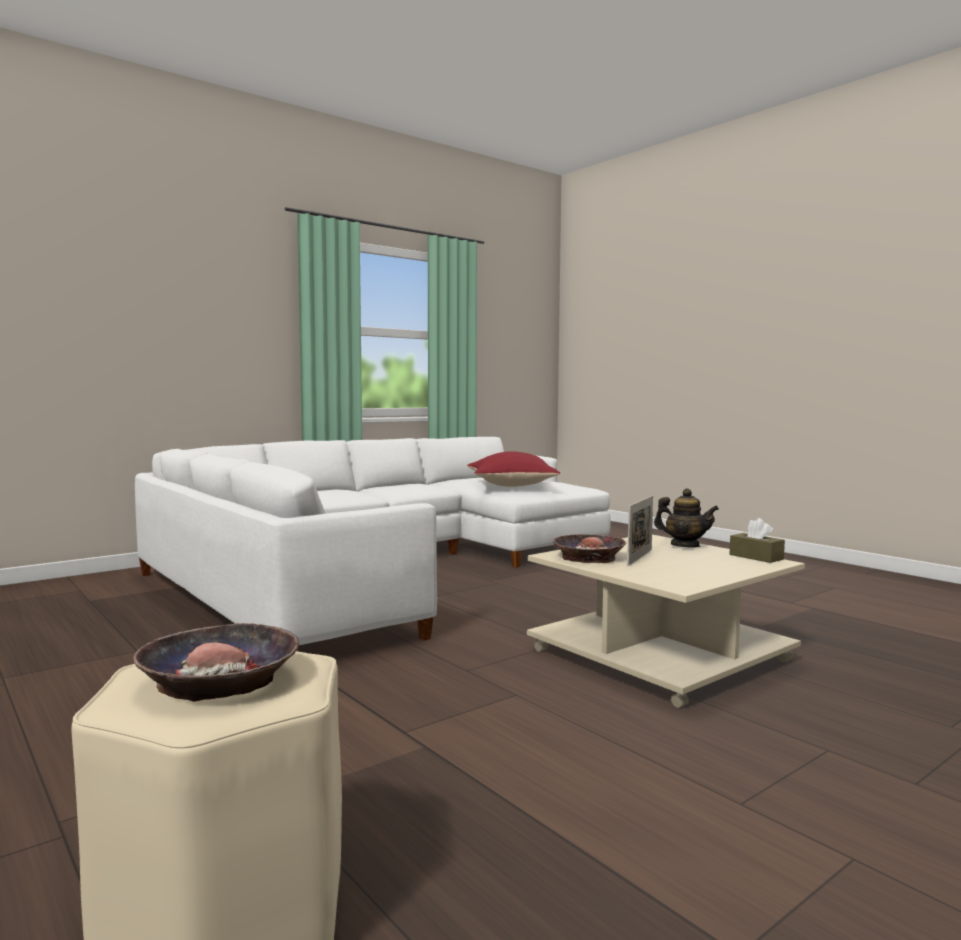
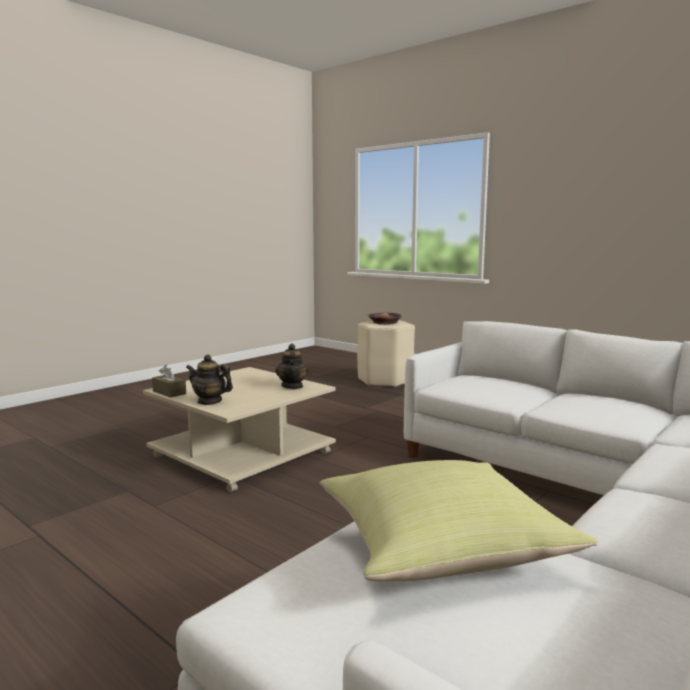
camera: 170 degrees right, 5 degrees up
(511, 486) = (442, 550): red pillow -> yellow pillow
(588, 557) = (292, 386): bowl -> teapot
(639, 557) = (256, 388): picture frame -> none

